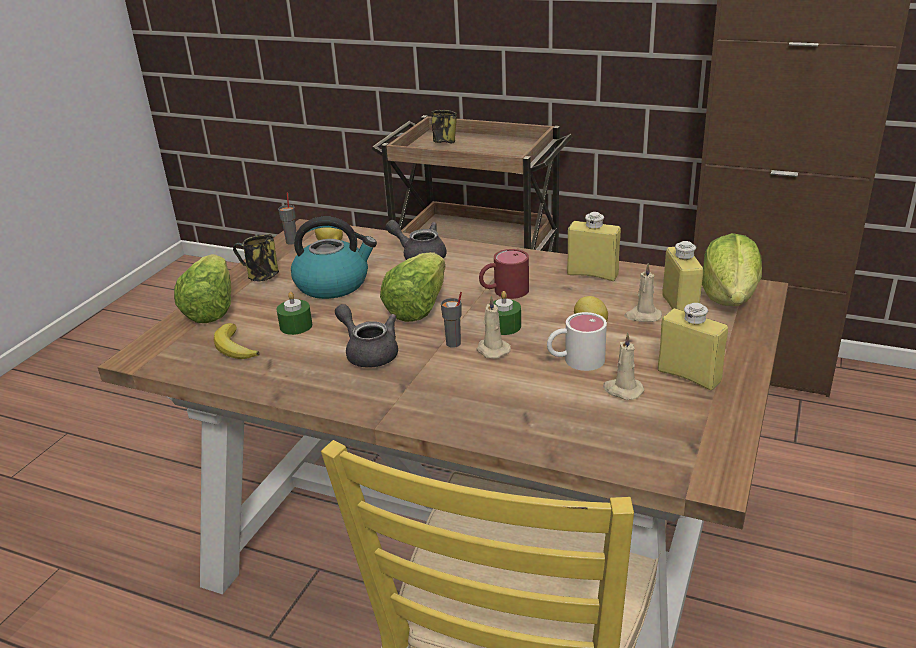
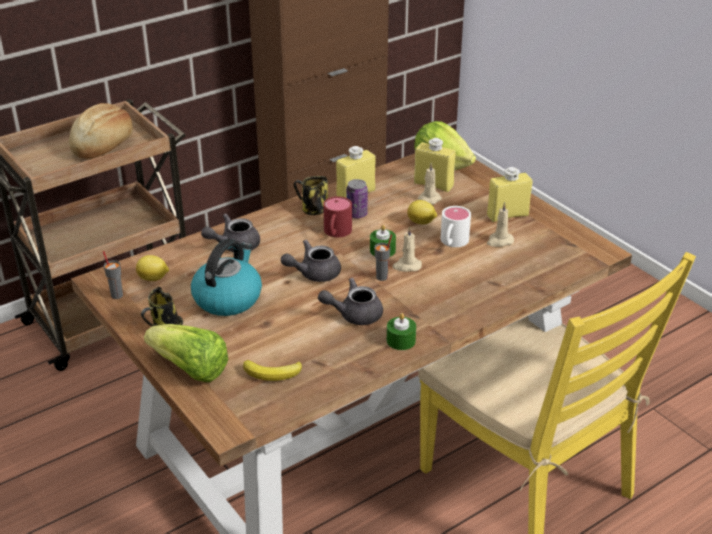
camera: 60 degrees left, 5 degrees up
(296, 326) = (275, 335): green candle -> green candle (401, 340)
(417, 307) = (313, 273): lettuce -> grey teapot
(444, 141) = (44, 155): mug -> mug (313, 210)
(488, 151) = (104, 145): none -> bread
(553, 289) = (357, 214): none -> can

